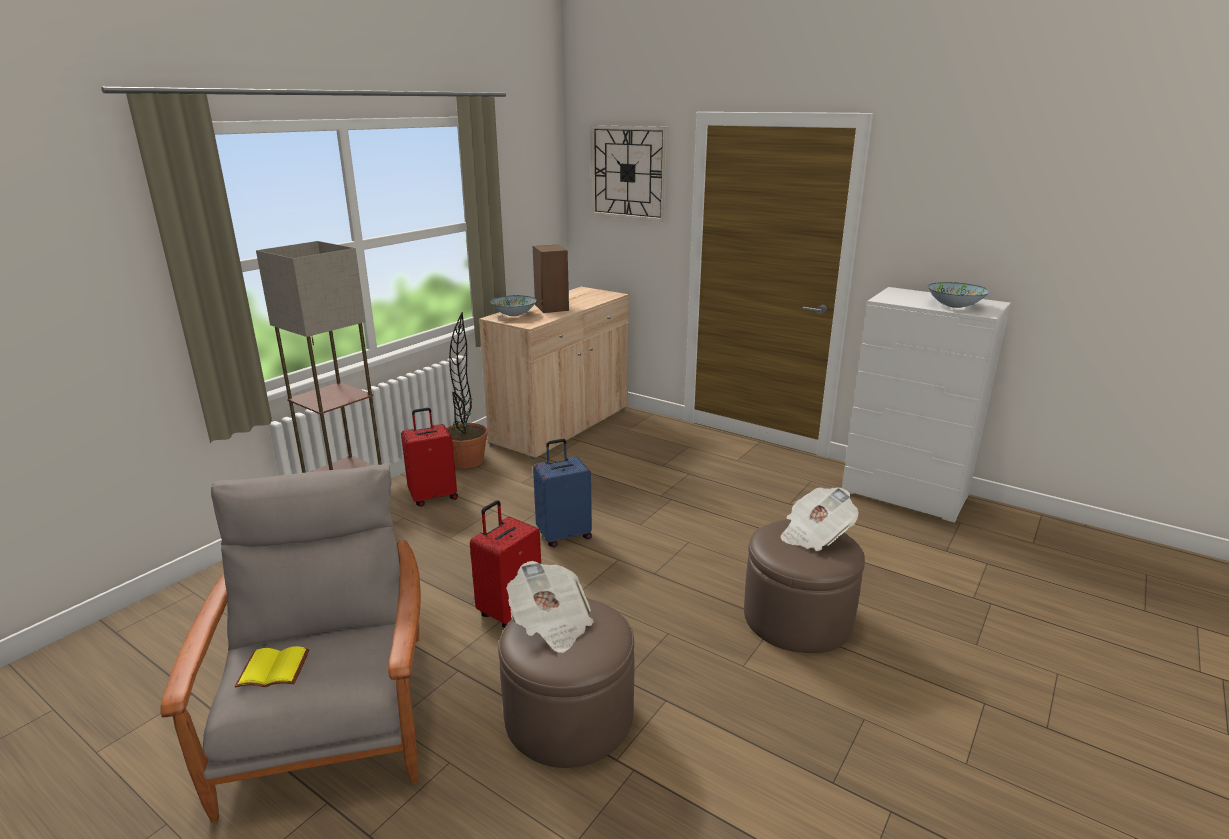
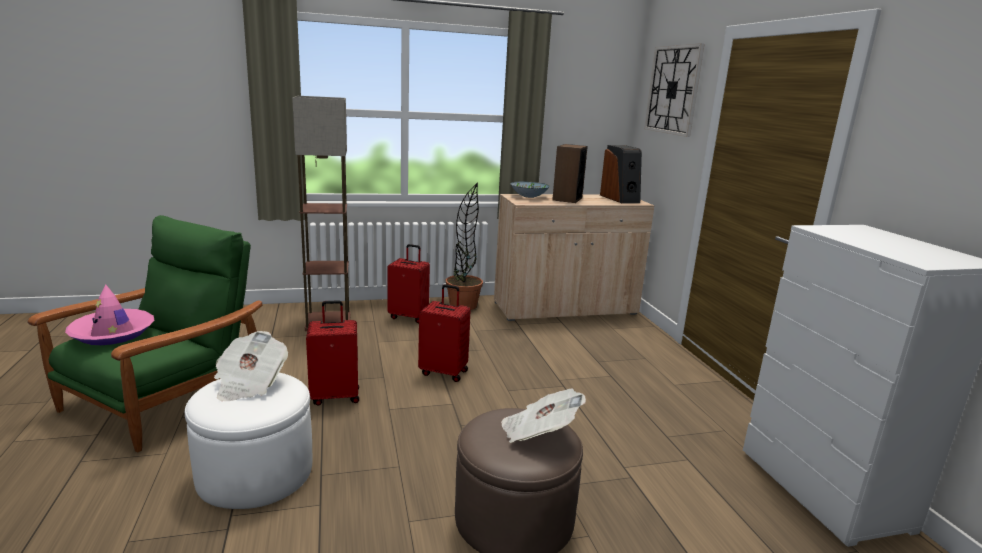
camera: 40 degrees right, 5 degrees down
(275, 668) = (113, 333): yellow book -> pink hat
(329, 719) = (166, 398): grey armchair -> green armchair
(564, 535) = (444, 372): blue suitcase -> red suitcase
(569, 716) = (255, 472): brown ottoman -> white ottoman
(589, 294) = (620, 199): none -> speaker
(954, 305) = (899, 250): bowl -> none

